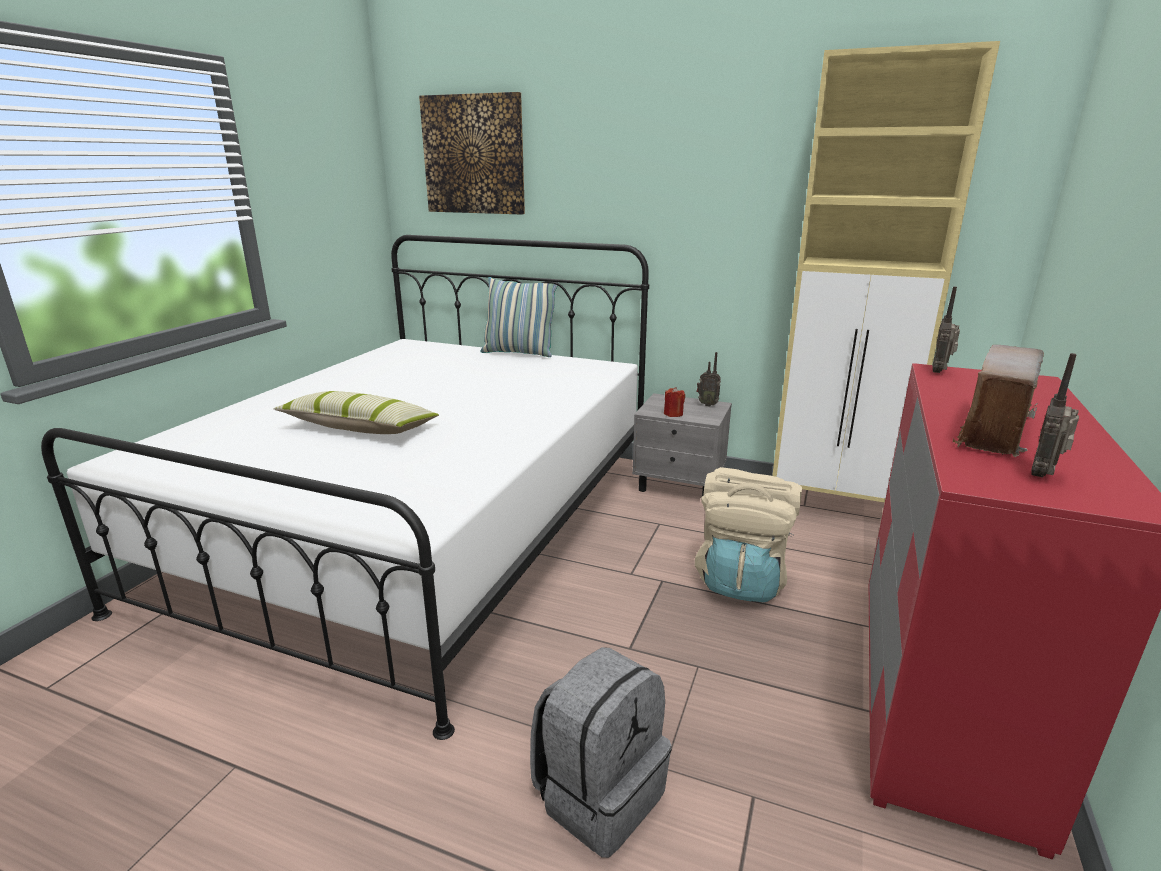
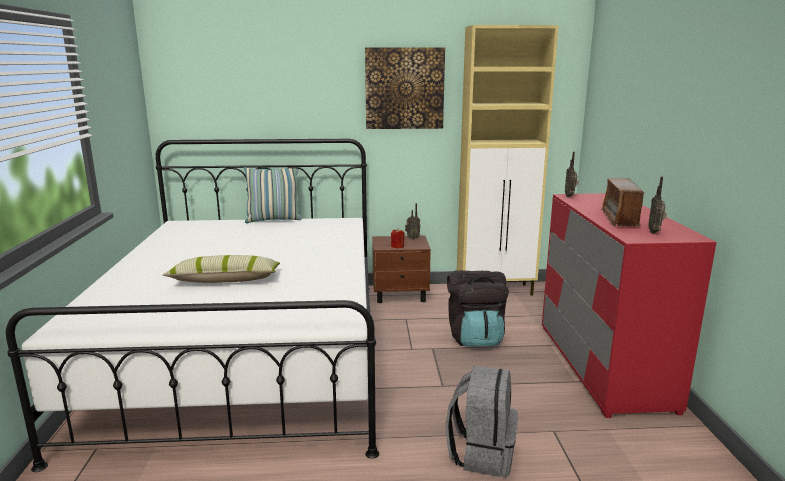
camera: 25 degrees left, 5 degrees down
(474, 155) = (225, 80): picture -> picture (404, 88)
(680, 485) = (401, 295): grey nightstand -> brown nightstand
(742, 579) = (475, 337): beige backpack -> black backpack

